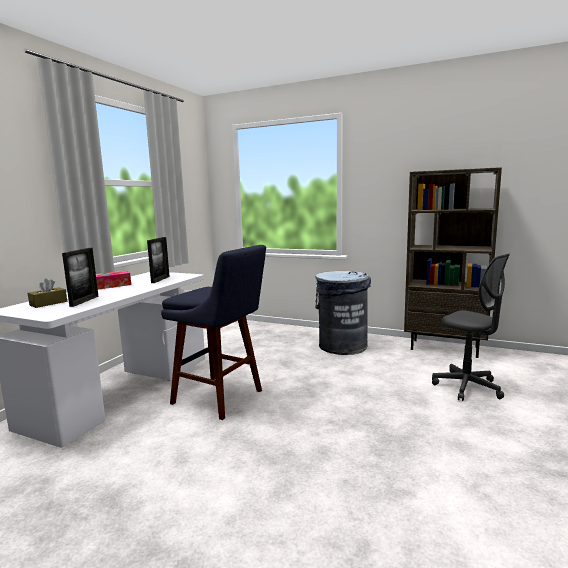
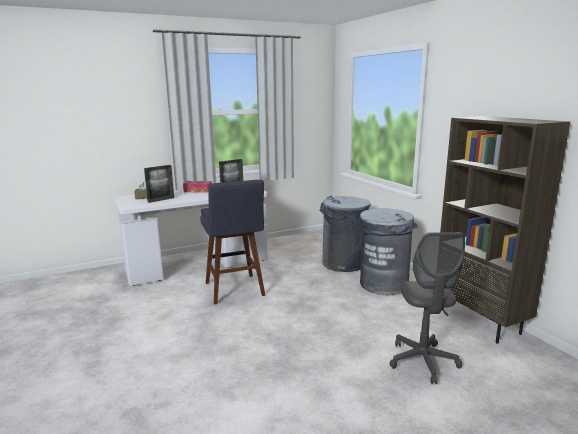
camera: 40 degrees right, 5 degrees up
(283, 341) = (343, 264): none -> grey trash can

